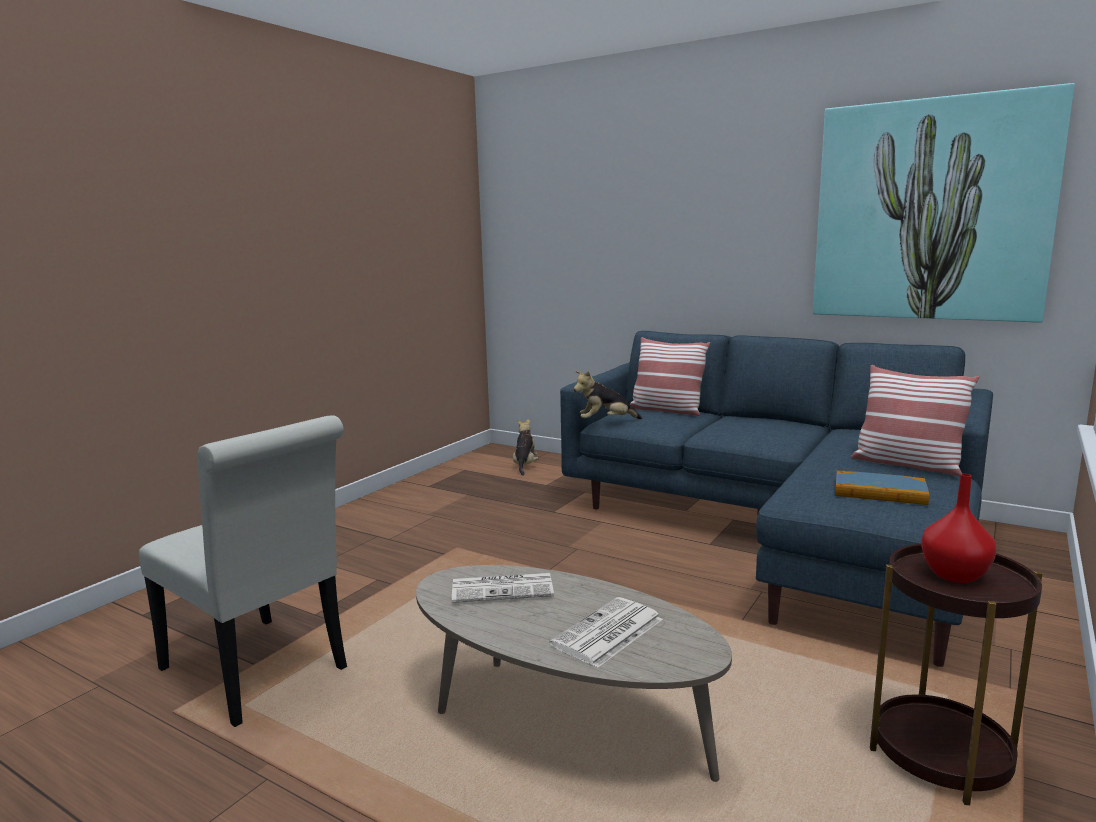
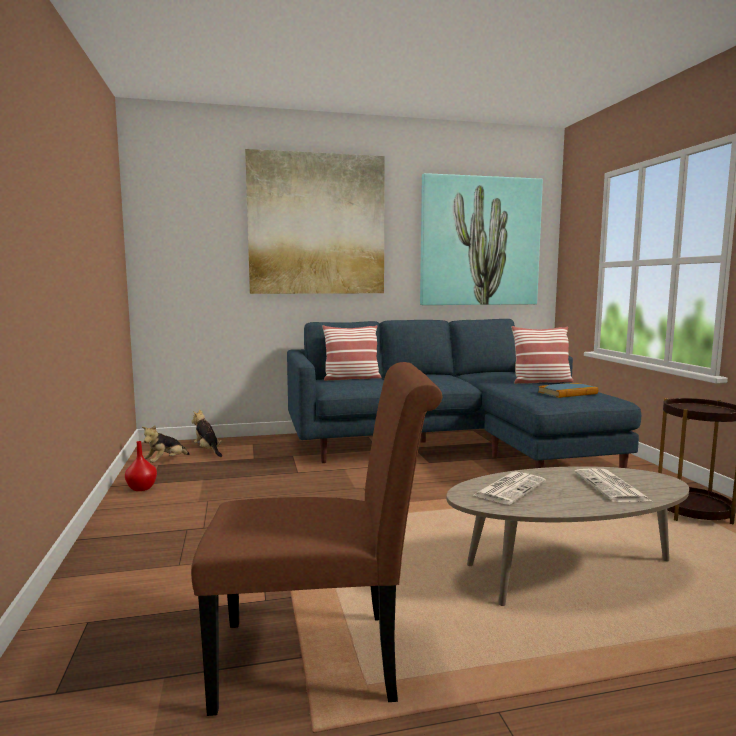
camera: 45 degrees left, 5 degrees down
(260, 673) = (321, 659): white chair -> brown chair
(605, 422) = (337, 388): plush toy -> plush toy (165, 462)
(672, 200) = (317, 225): none -> picture
(955, 575) = (696, 409): red vase -> red vase (142, 488)

